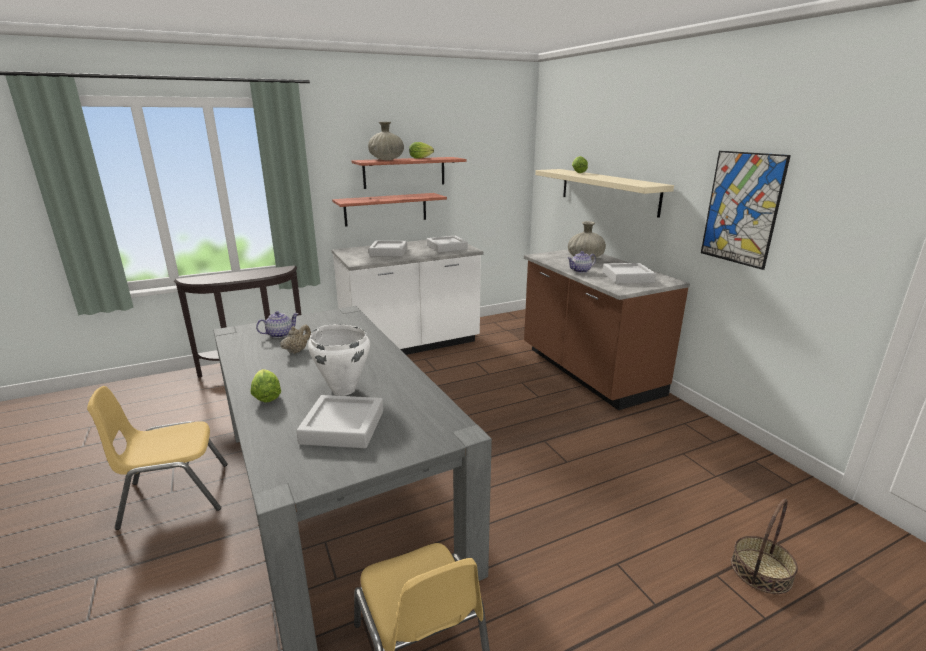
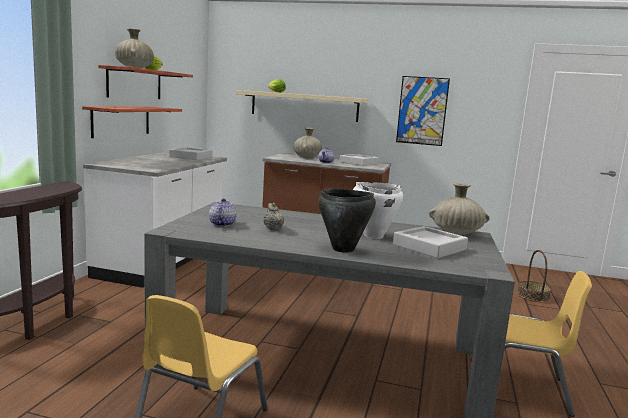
camera: 50 degrees left, 10 degrees down
(266, 396) = (343, 249): lettuce -> black cooking pot
(388, 252) = (153, 162): grey tray -> none
(442, 421) = (456, 233): none -> beige vase

